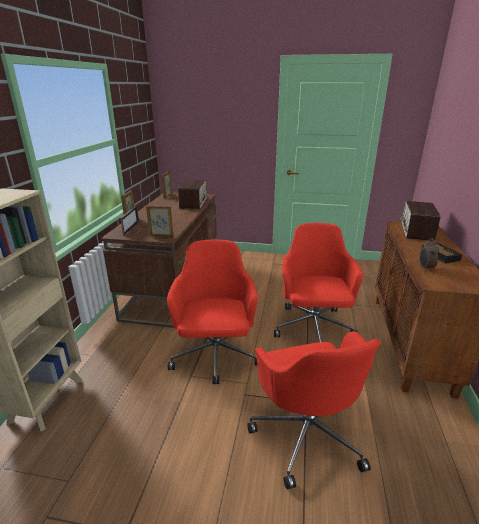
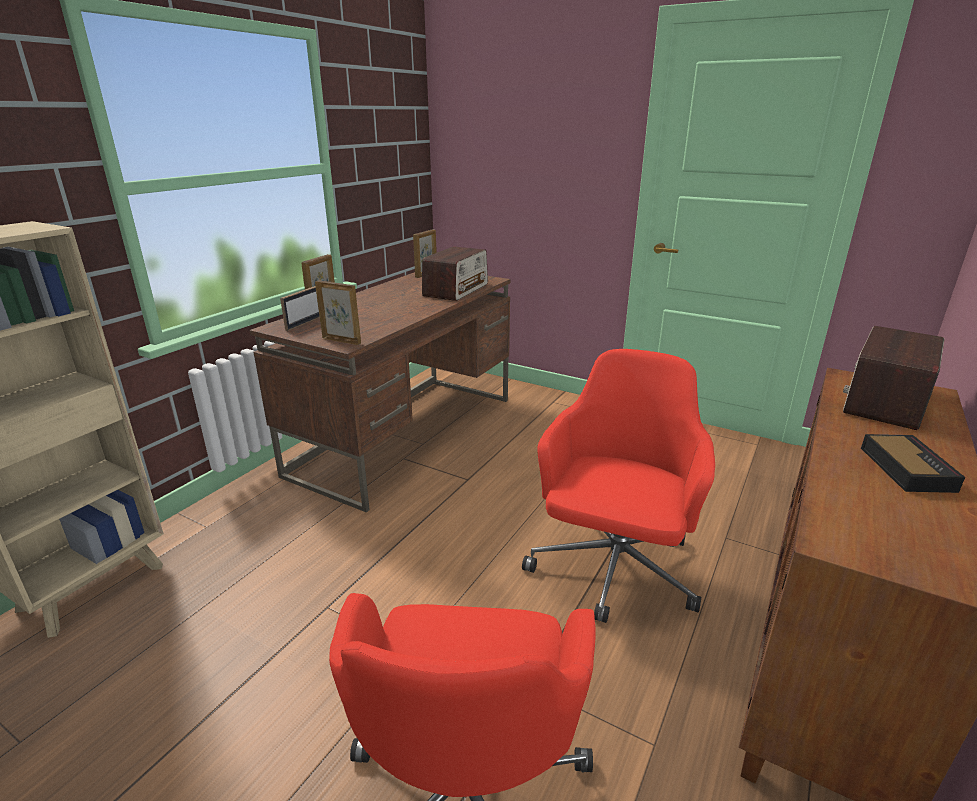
camera: 20 degrees right, 0 degrees up
(215, 356) = (392, 581): red office chair -> none
(425, 268) = (838, 494): alarm clock -> none

